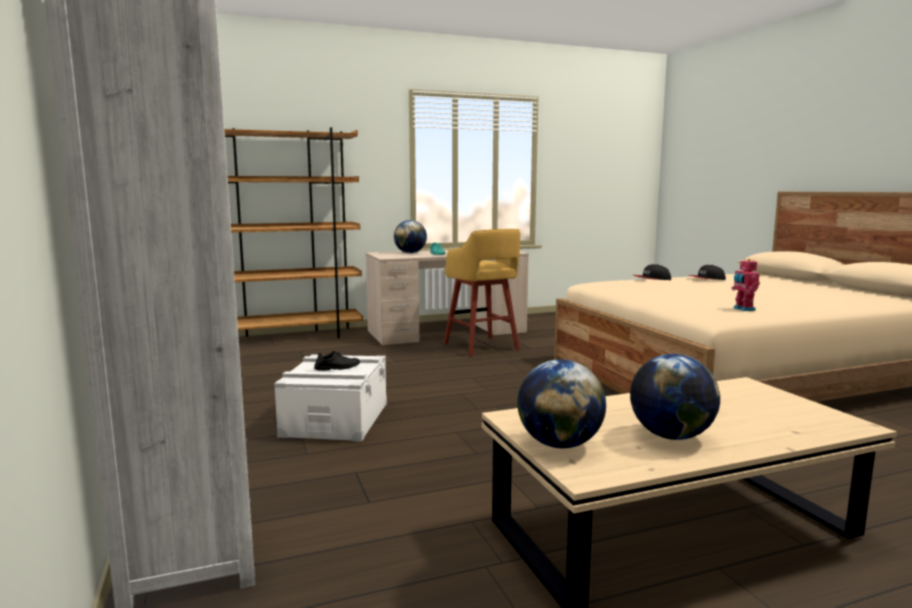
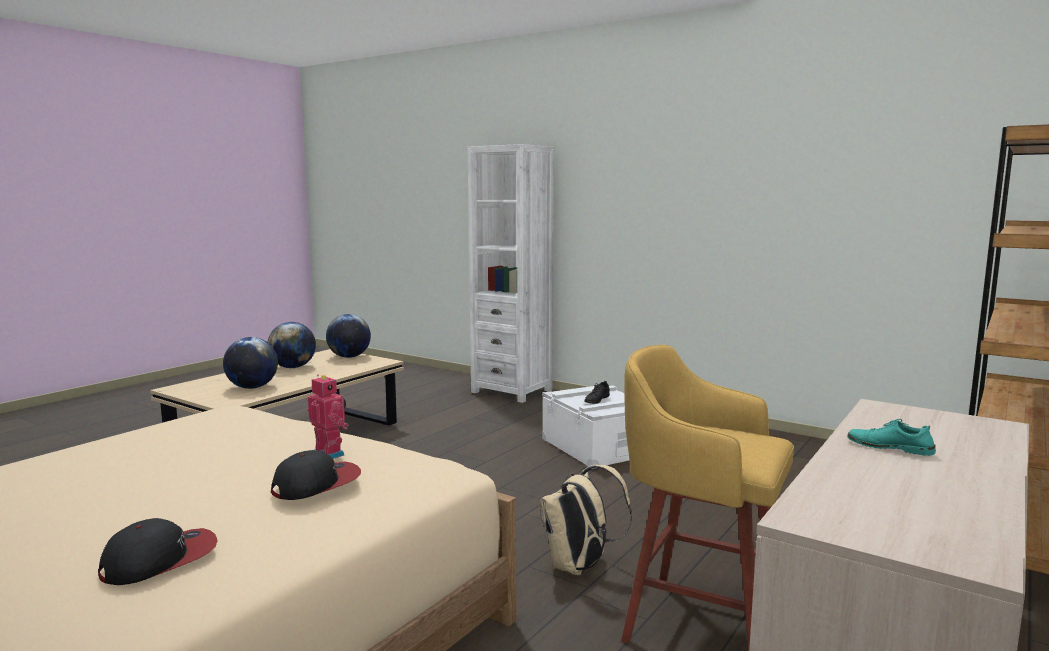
camera: 145 degrees right, 0 degrees up
(410, 253) = (953, 440): globe -> globe (252, 387)
(499, 366) = (579, 567): none -> beige backpack
(743, 309) = (179, 429): toy robot -> toy robot (330, 454)

